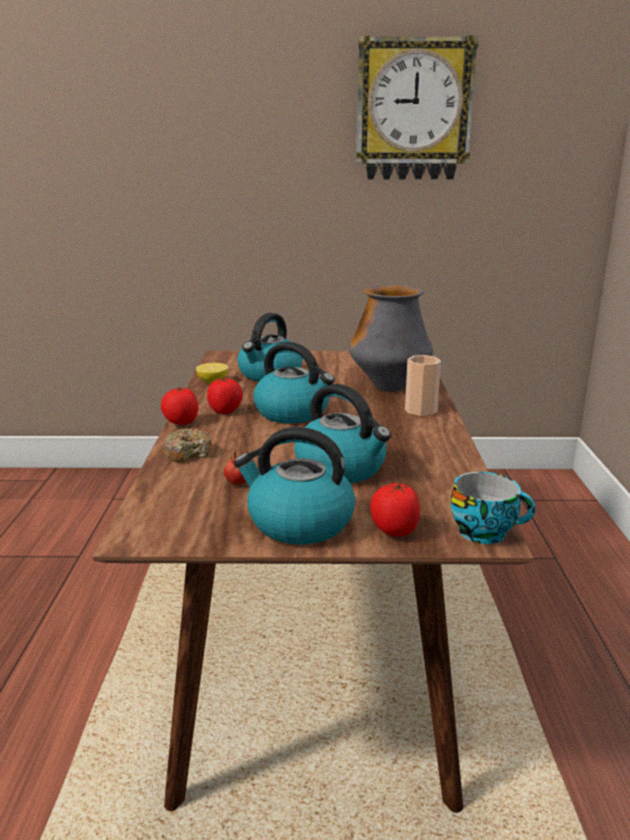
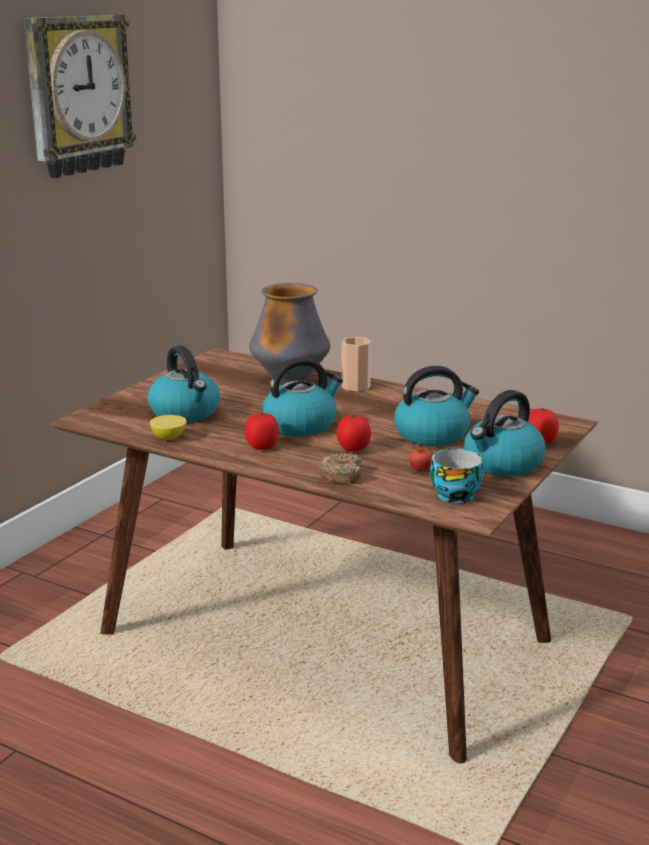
camera: 60 degrees left, 0 degrees up
(181, 423) = (266, 468): tomato -> tomato (353, 450)
(486, 531) = (561, 422): cup -> cup (456, 494)

